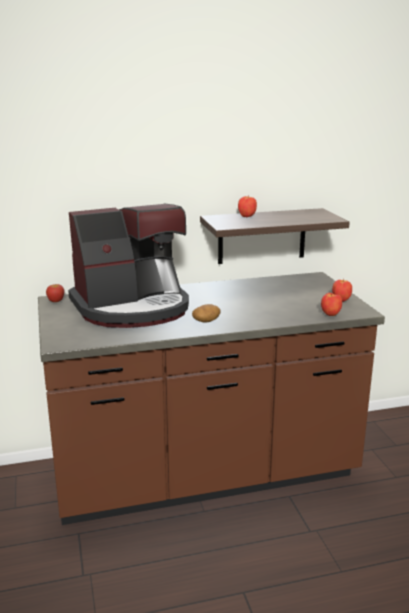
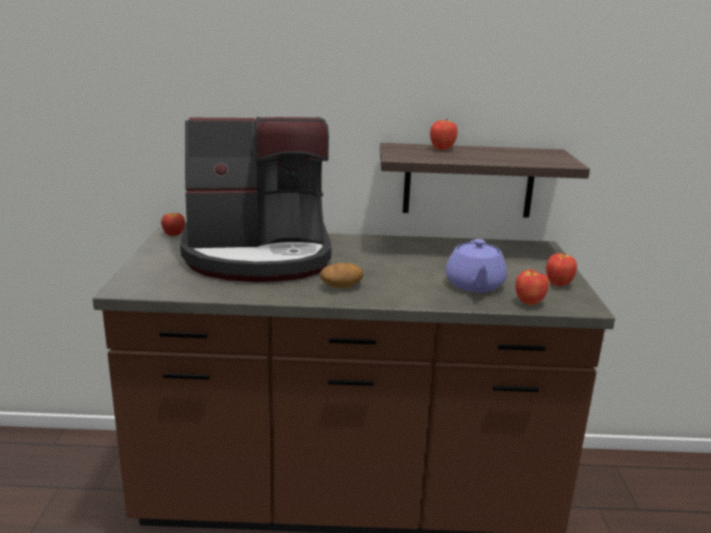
camera: 15 degrees right, 0 degrees up
(290, 308) = (474, 285): none -> purple teapot

